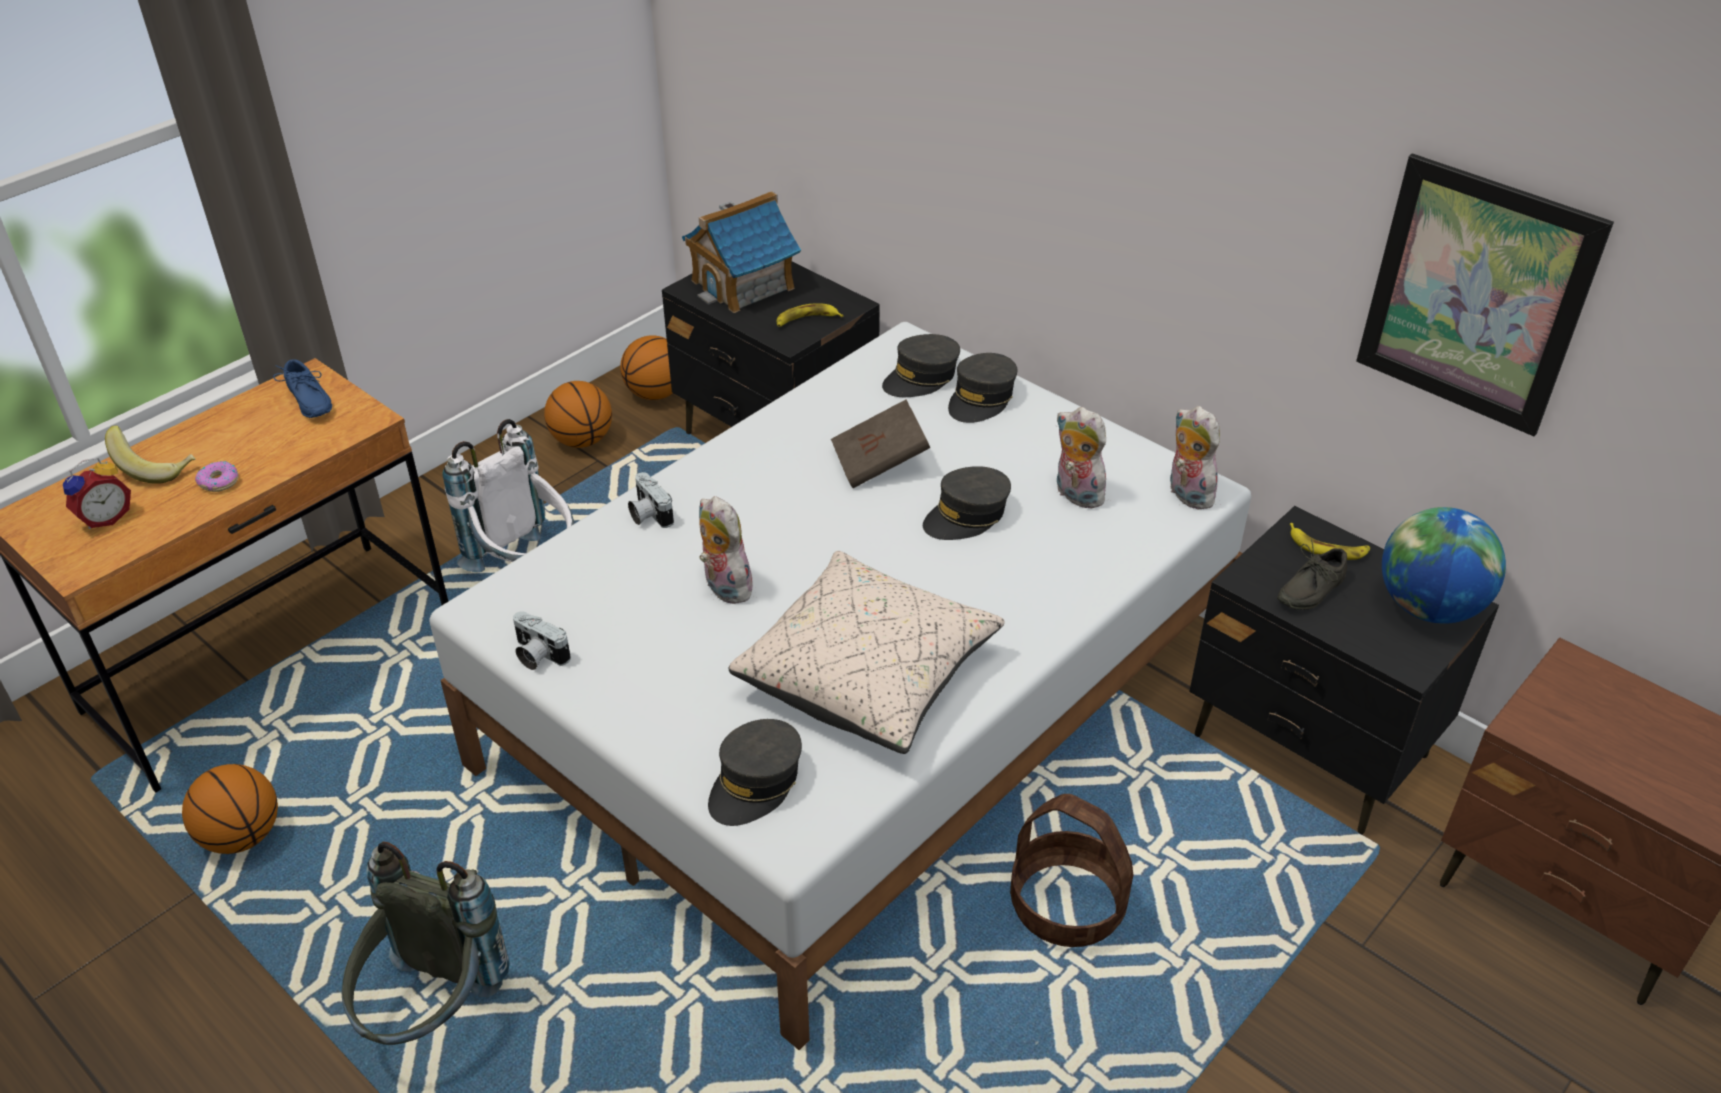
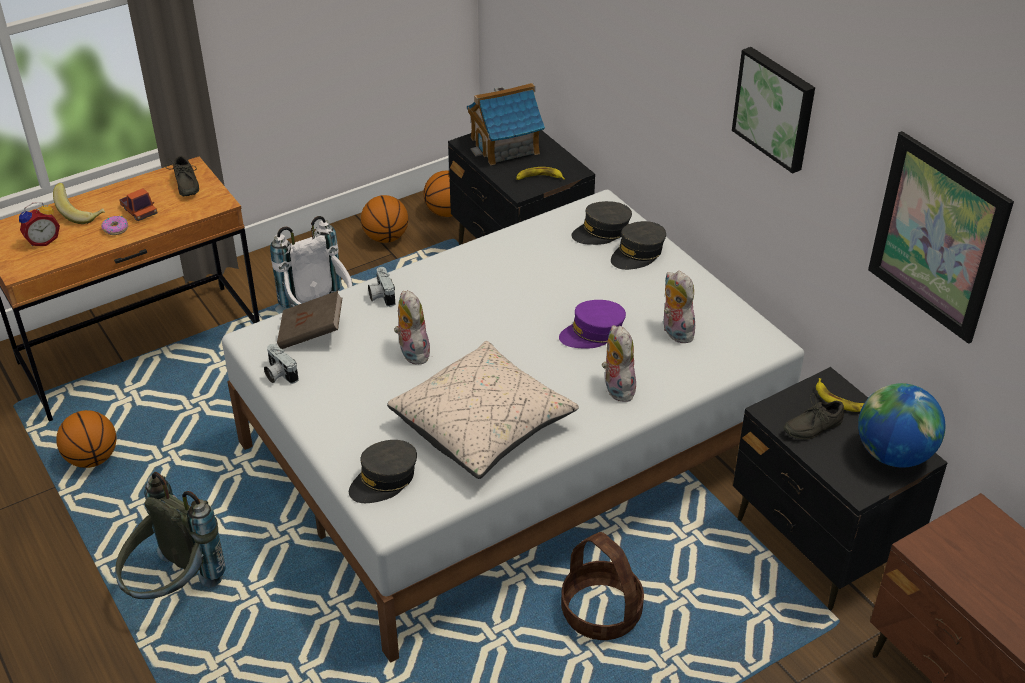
camera: 15 degrees right, 0 degrees up
(248, 450) = (139, 211): none -> toy truck
(307, 402) = (184, 185): blue shoe -> grey shoe
(880, 463) = (548, 287): brown book -> brown book (311, 333)
(966, 516) = (592, 333): grey cap -> purple cap
(1186, 494) = (754, 345): plush toy -> plush toy (616, 388)
(1187, 158) = (776, 108): none -> picture

